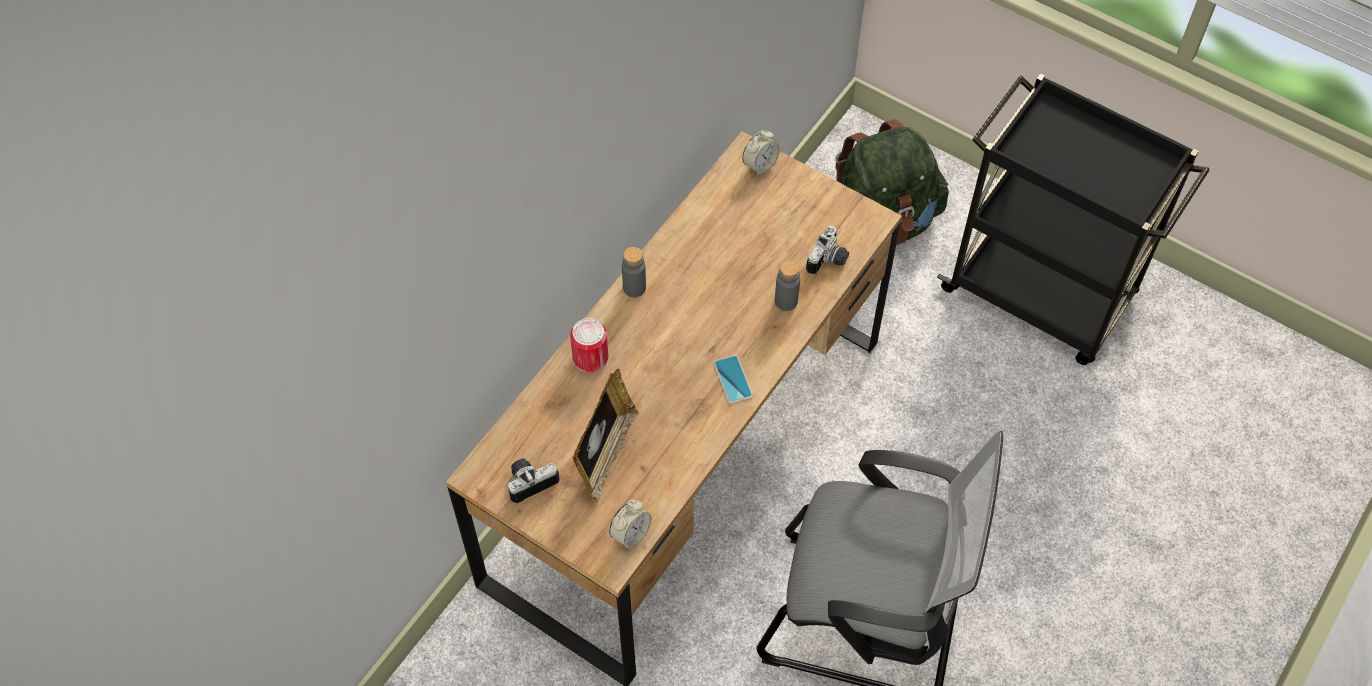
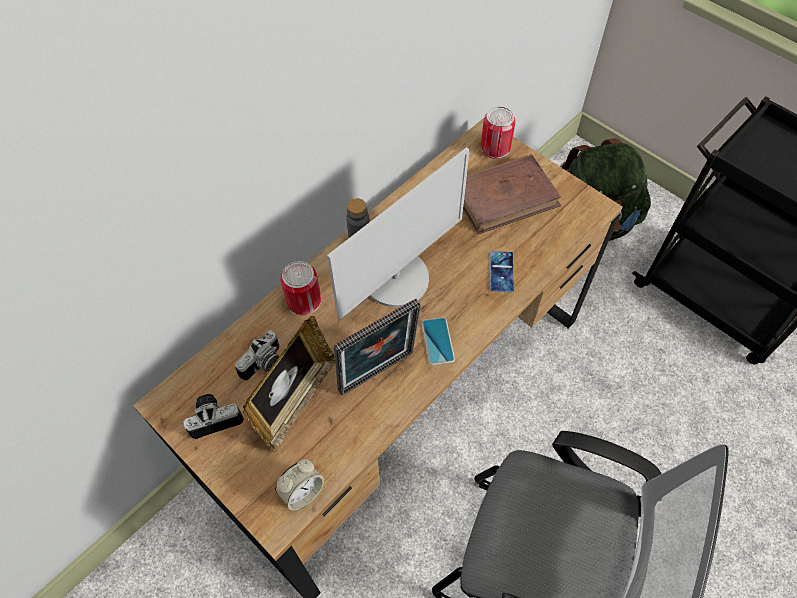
camera: 10 degrees right, 0 degrees up
(680, 322) = (396, 278): none -> monitor
(681, 420) = (378, 375): none -> picture frame
(760, 165) = (495, 147): alarm clock -> can
(778, 220) = (505, 197): none -> brown book
(786, 301) = (501, 271): grey bottle -> phone
(829, 261) = (548, 239): camera -> camera (267, 367)

